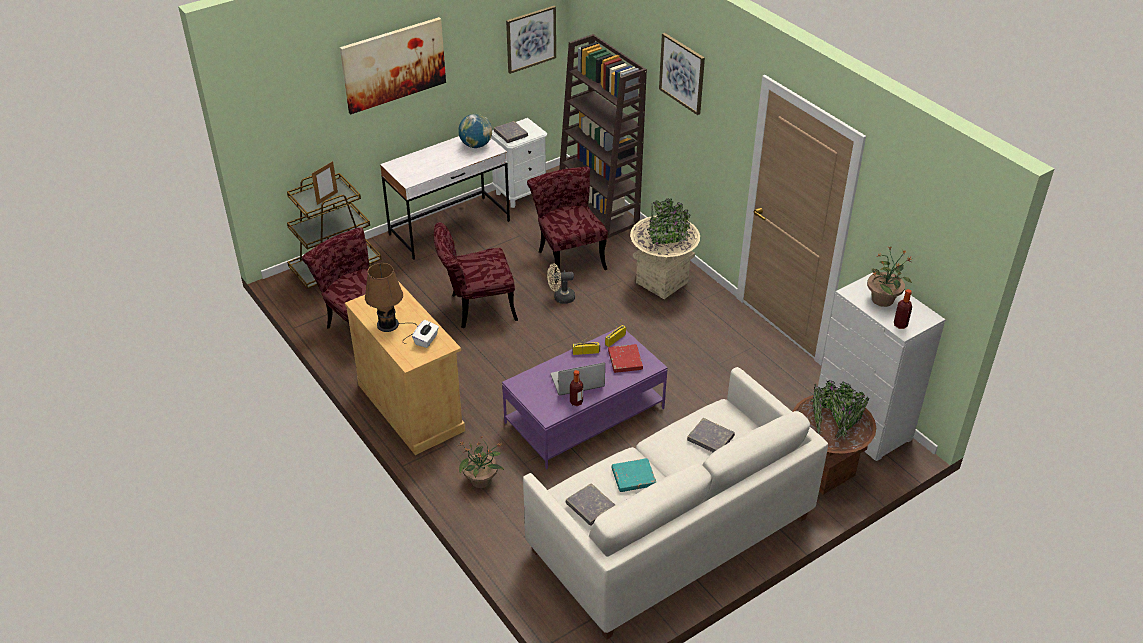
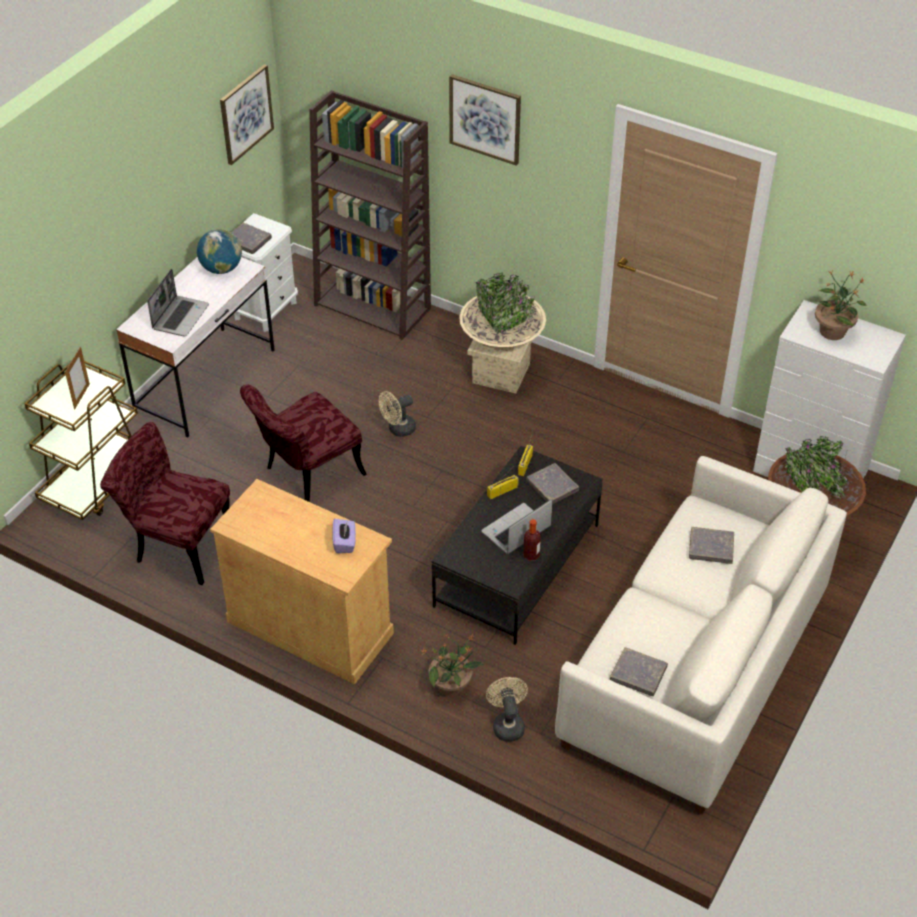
camera: 25 degrees left, 5 degrees up
(390, 325) = (288, 539): brown table lamp -> none
(393, 64) = (113, 197): picture -> none
(426, 340) = (344, 543): white tissue box -> purple tissue box
(427, 167) = (180, 317): none -> laptop
(503, 520) = (507, 724): none -> beige fan
(568, 256) = (373, 374): red chair -> none
(584, 416) = (517, 566): purple coffee table -> black coffee table
(625, 360) = (552, 486): red book -> grey book
(633, 477) = (660, 623): turquoise book -> none
(900, 325) = (868, 355): bottle -> none

